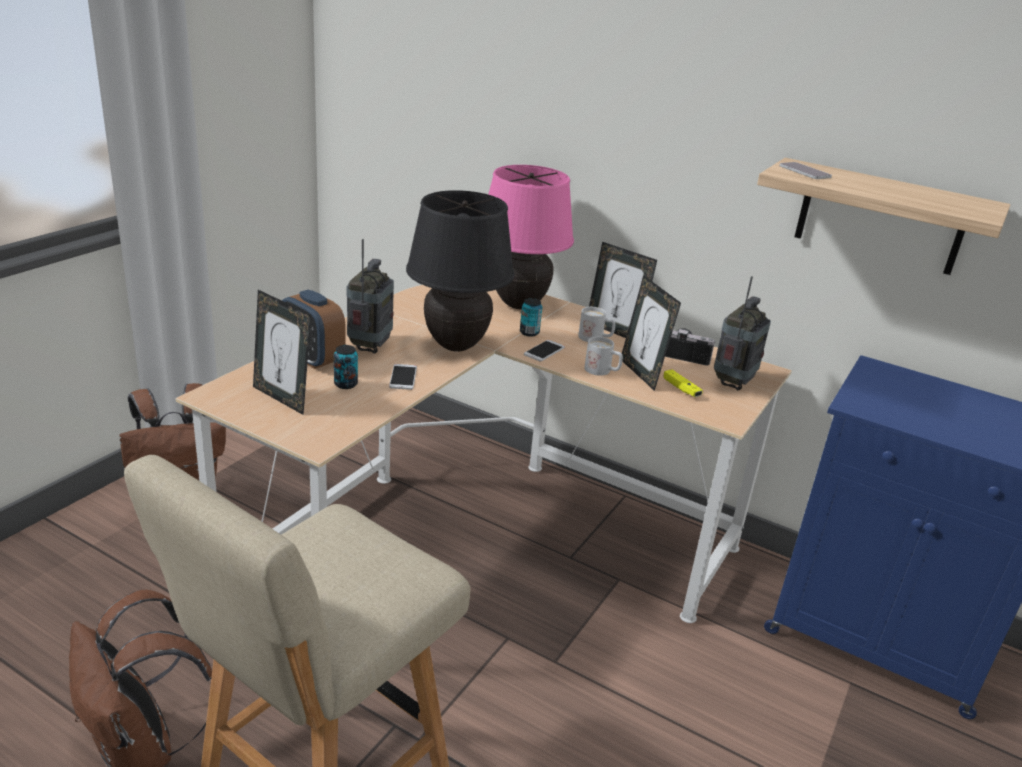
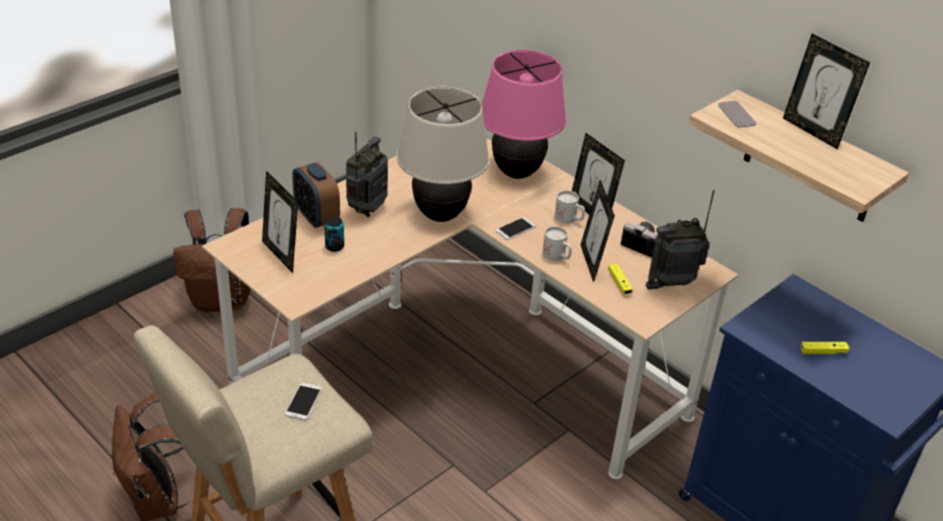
camera: 15 degrees right, 10 degrees up
(403, 377) = (383, 244): phone -> phone (303, 401)
(456, 346) = (440, 215): black table lamp -> beige table lamp
(529, 332) = (511, 206): can -> none
(733, 383) = (671, 282): radio -> radio turned 150 degrees counterclockwise
(889, 180) = (813, 131): none -> picture frame
(946, 418) = (823, 352): none -> yellow game controller

